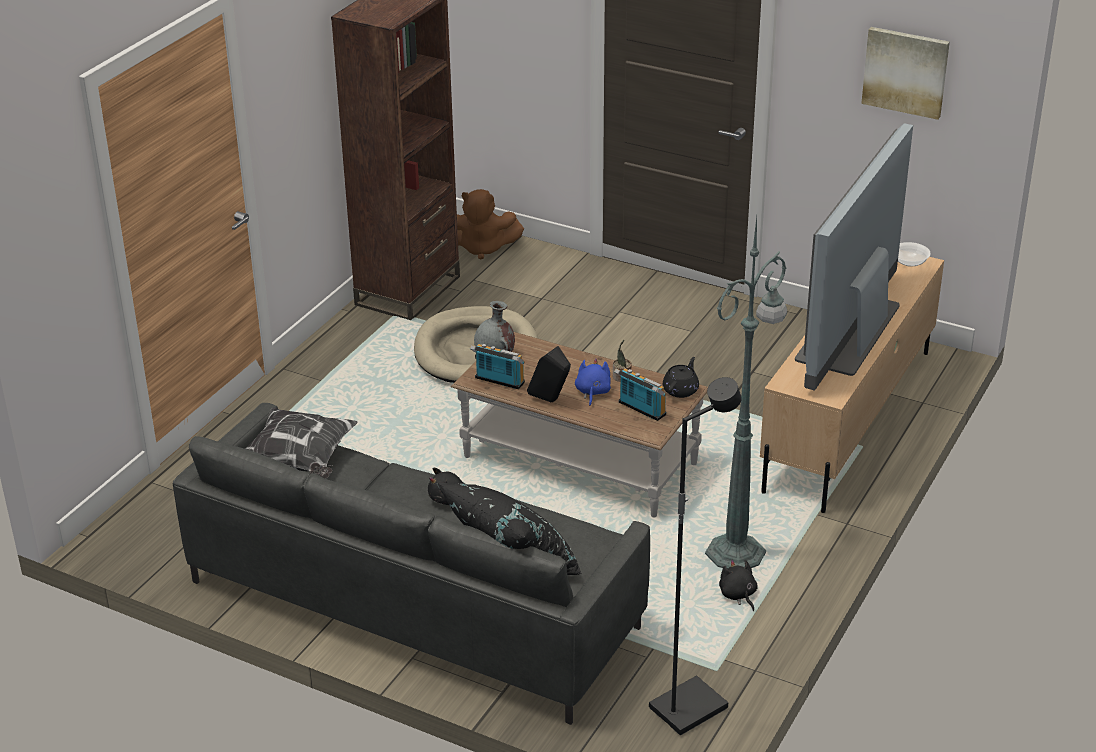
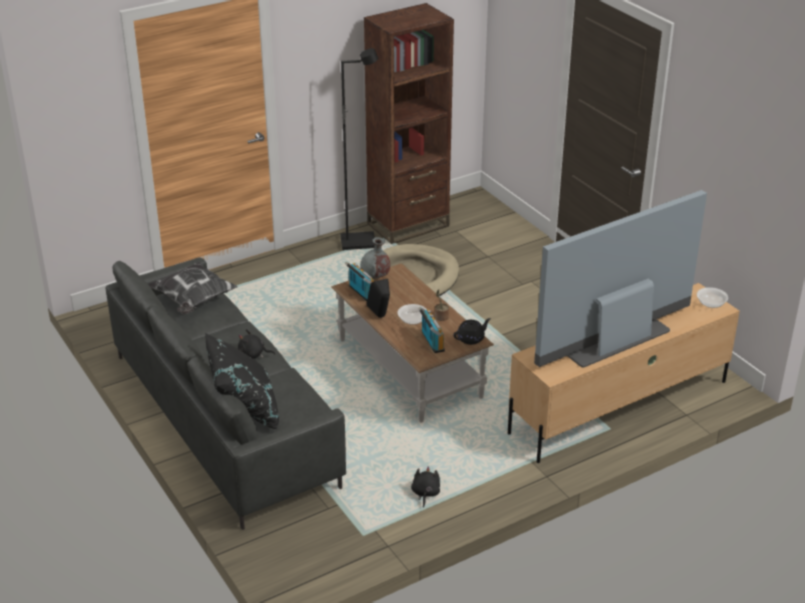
camera: 30 degrees right, 0 degrees up
(483, 248) = (481, 212): brown plush toy -> none
(592, 392) = (412, 320): blue plush toy -> bowl
(687, 707) = (322, 550): black floor lamp -> black floor lamp (358, 242)
(738, 552) = (453, 466): green floor lamp -> none
(905, 71) = (738, 153): picture -> none

